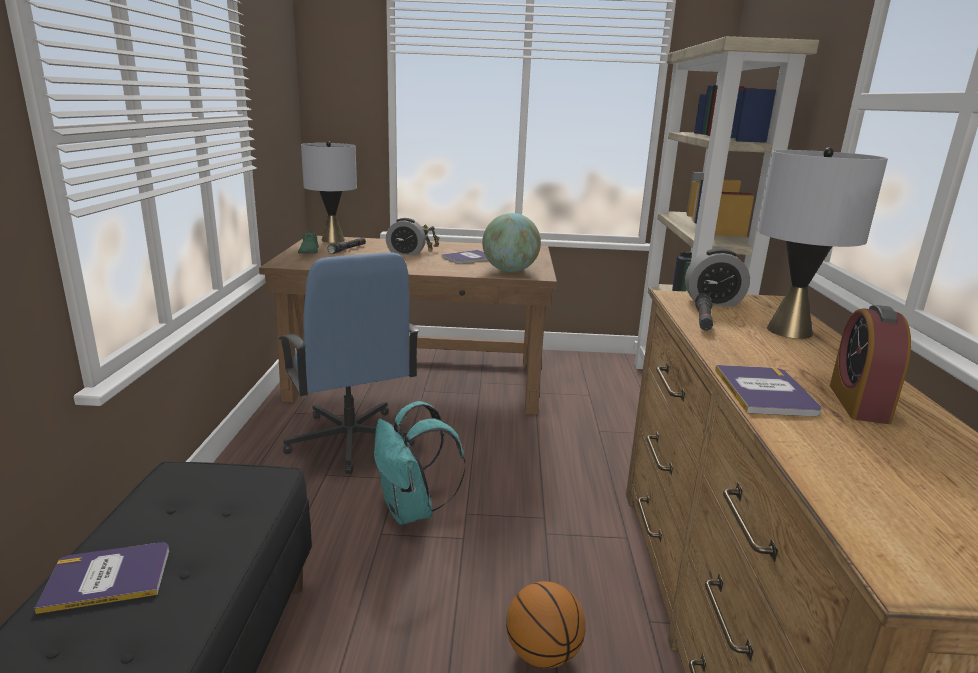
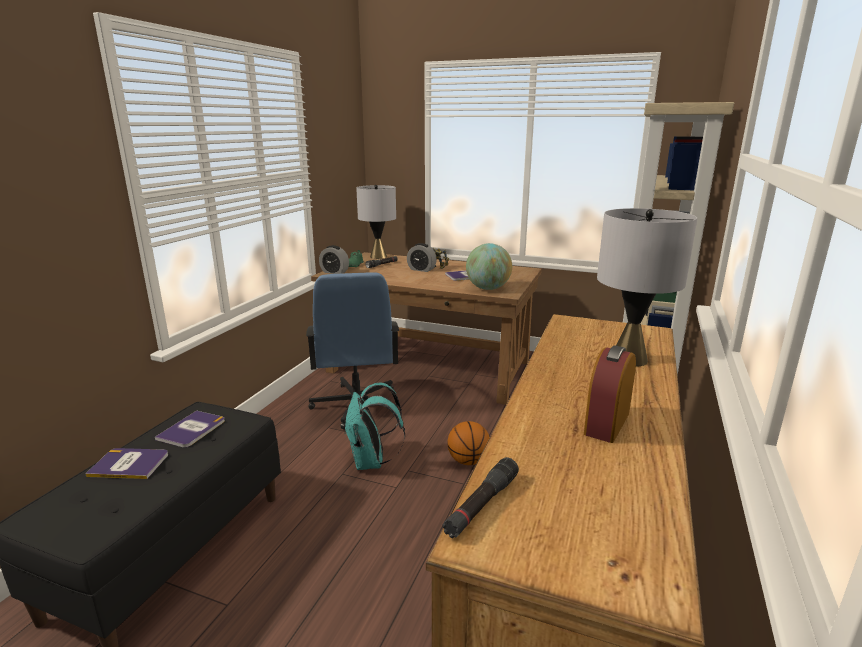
camera: 20 degrees right, 0 degrees up
(542, 654) = (405, 578): basketball -> basketball (468, 461)
(703, 319) = (564, 342): black flashlight -> black flashlight (481, 505)
(713, 302) = (592, 328): alarm clock -> alarm clock (334, 272)
(765, 392) = (539, 405): book -> book (192, 430)

